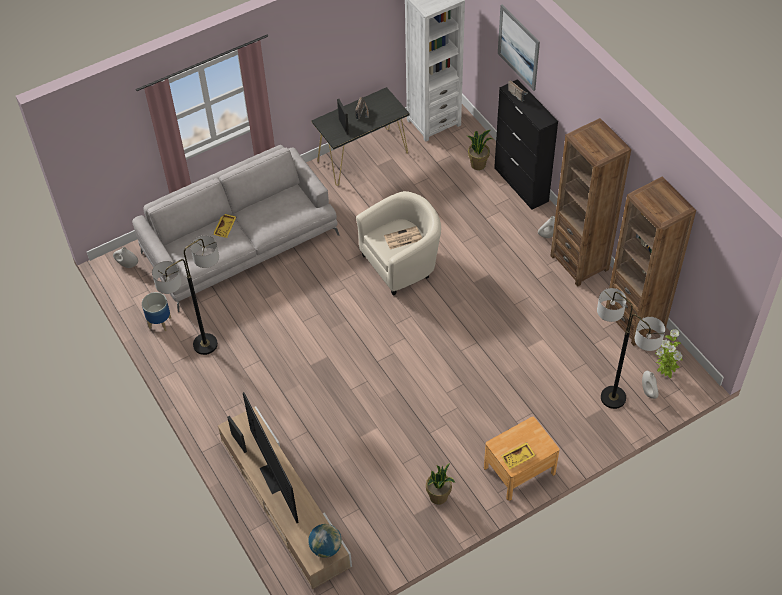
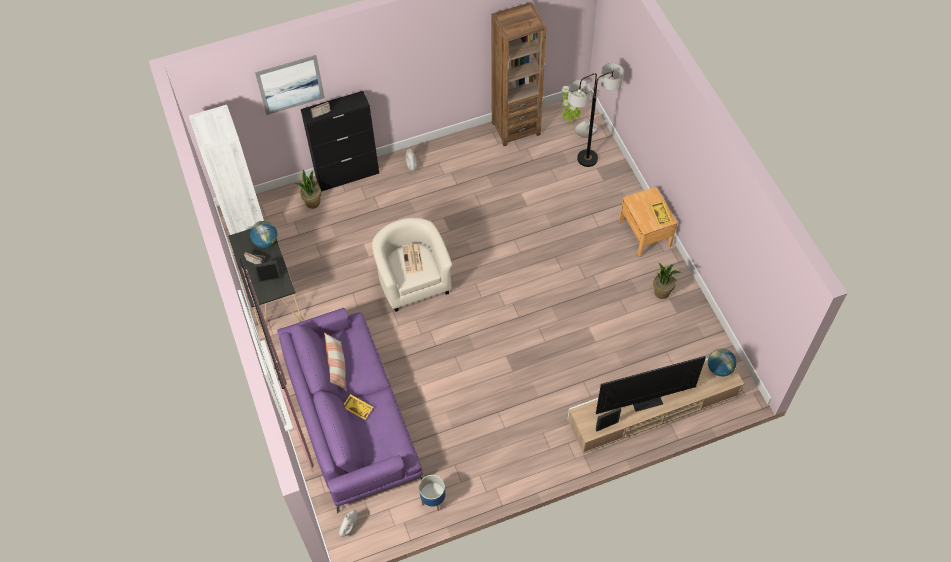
camera: 80 degrees left, 5 degrees up
(205, 344) = (469, 459): floor lamp -> none
(240, 243) = (351, 416): grey sofa -> purple sofa
(267, 204) = (337, 367): none -> pillow
(385, 114) = (266, 241): none -> globe
(579, 262) = (447, 151): brown bookcase -> none

